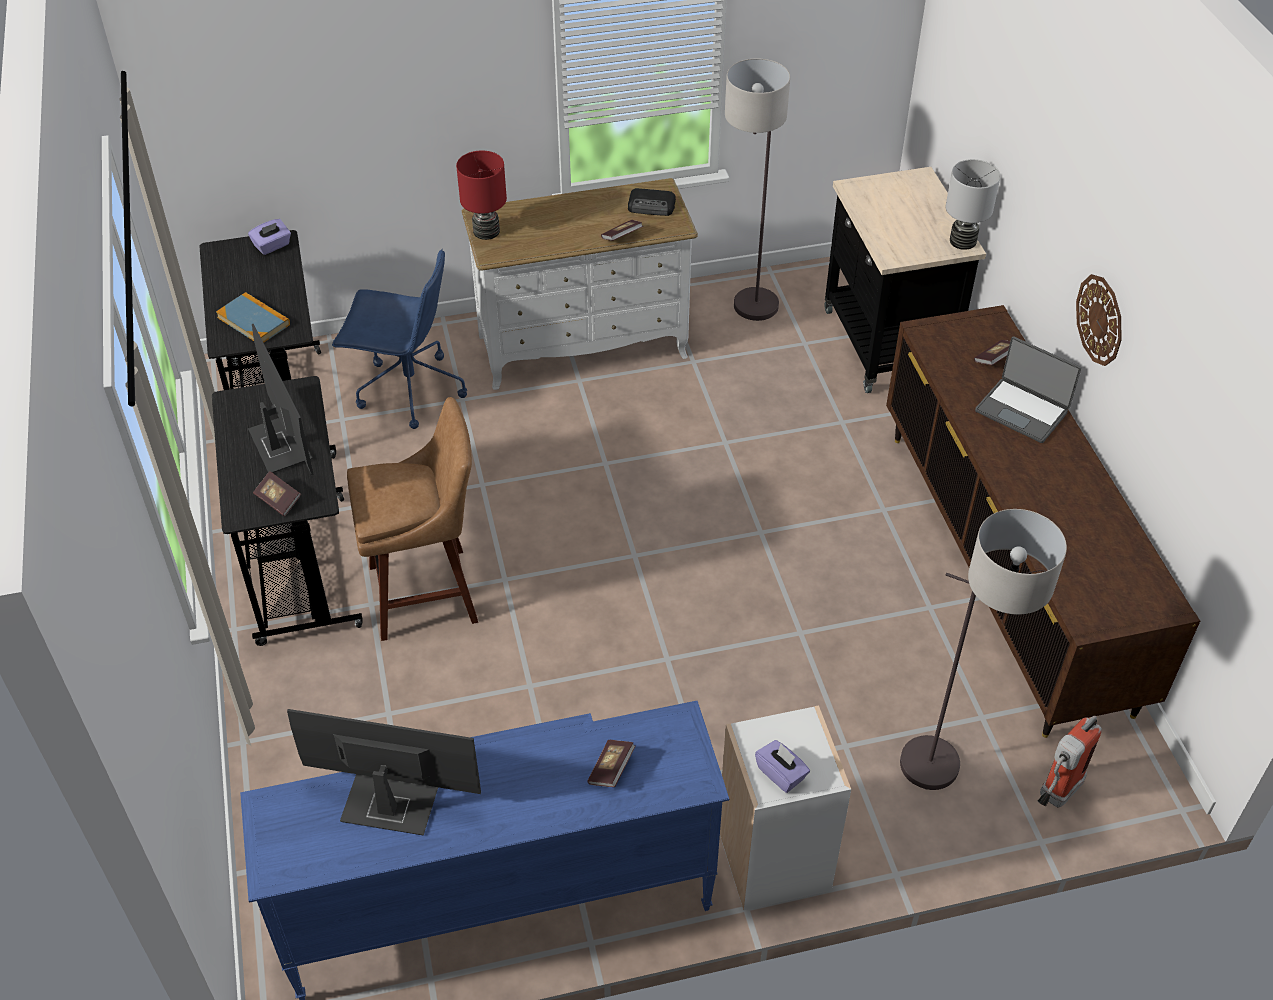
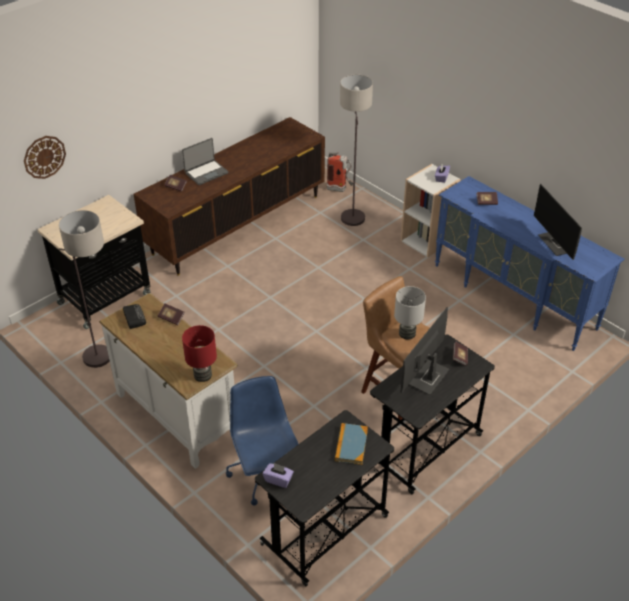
camera: 120 degrees left, 5 degrees down
(962, 241) = (103, 203): grey table lamp -> grey table lamp (407, 333)
(1022, 410) = (206, 173): laptop -> laptop turned 45 degrees clockwise
(1100, 319) = (191, 113): wall clock -> wall clock (44, 157)

